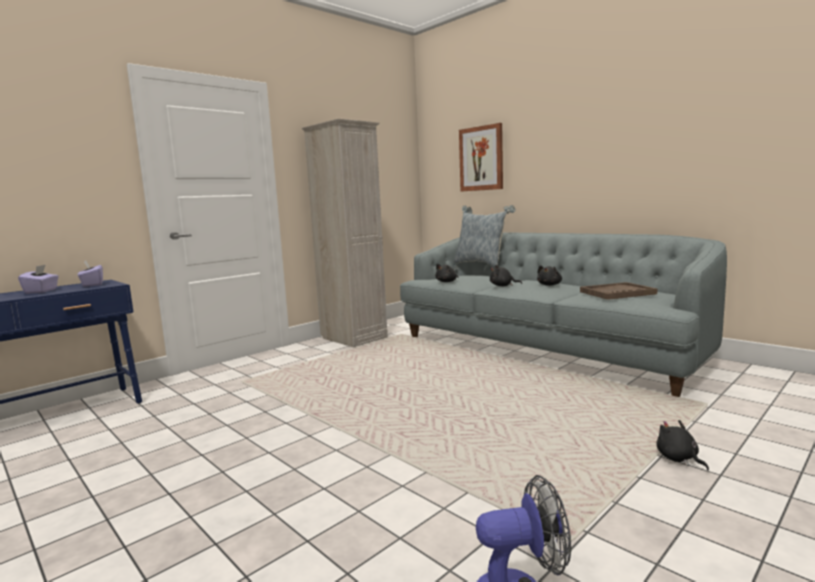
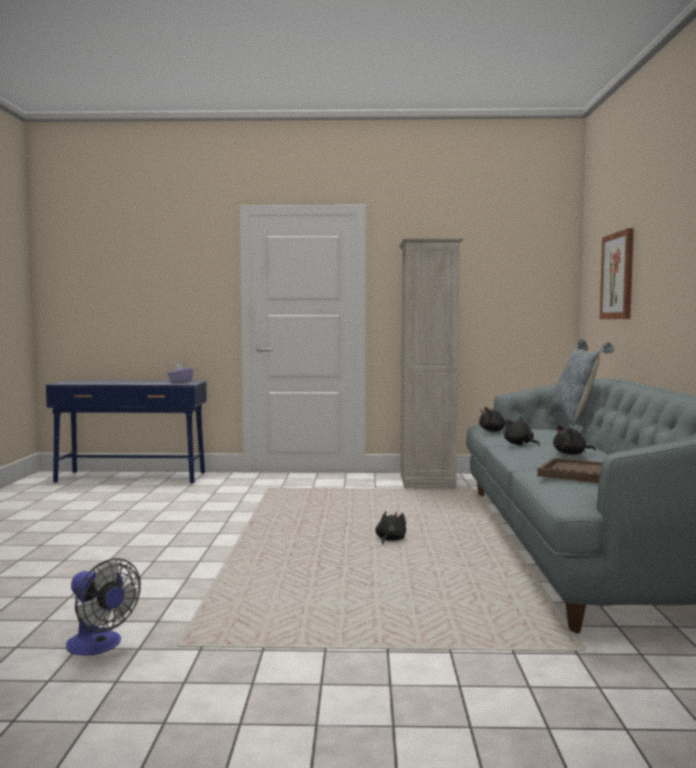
camera: 45 degrees right, 5 degrees down
(41, 291) = (148, 382): purple tissue box -> none
(678, 459) = (395, 660): black plush toy -> black plush toy (390, 540)

